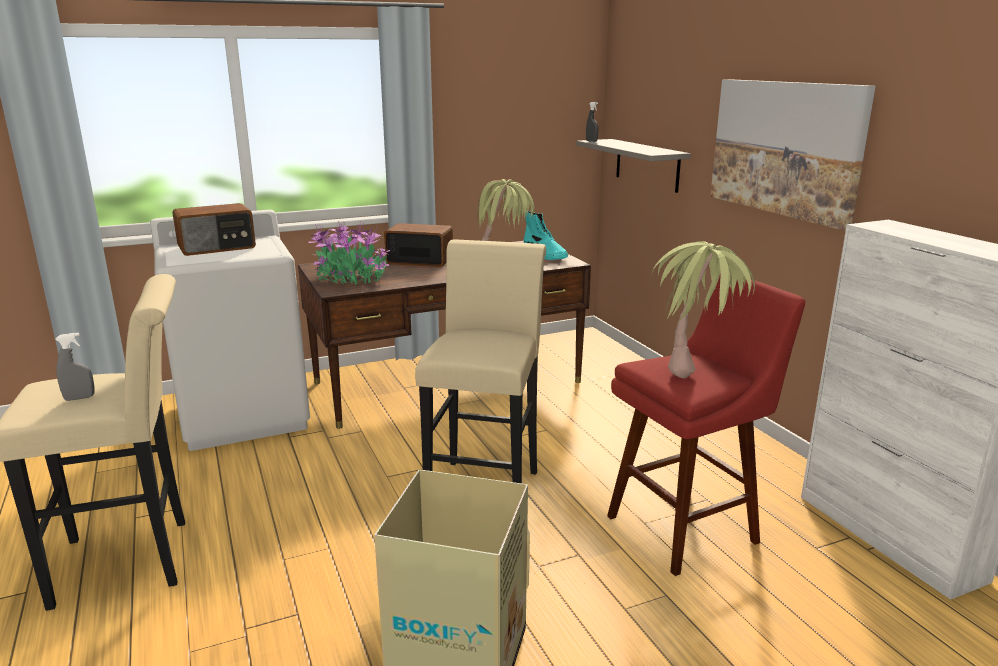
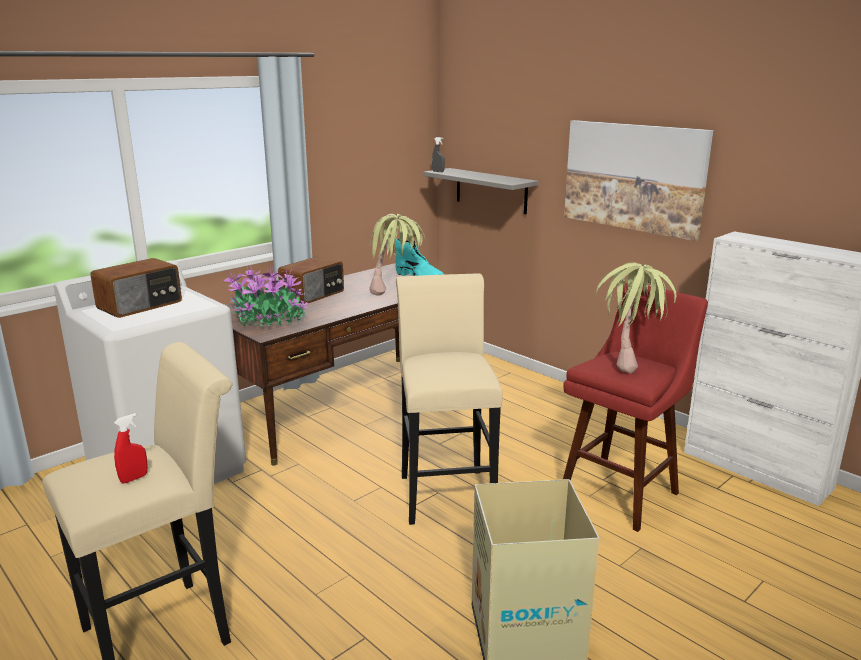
camera: 20 degrees left, 0 degrees up
(79, 398) = (134, 478): grey spray bottle -> red spray bottle
(419, 260) = (313, 294): radio -> radio turned 135 degrees clockwise

